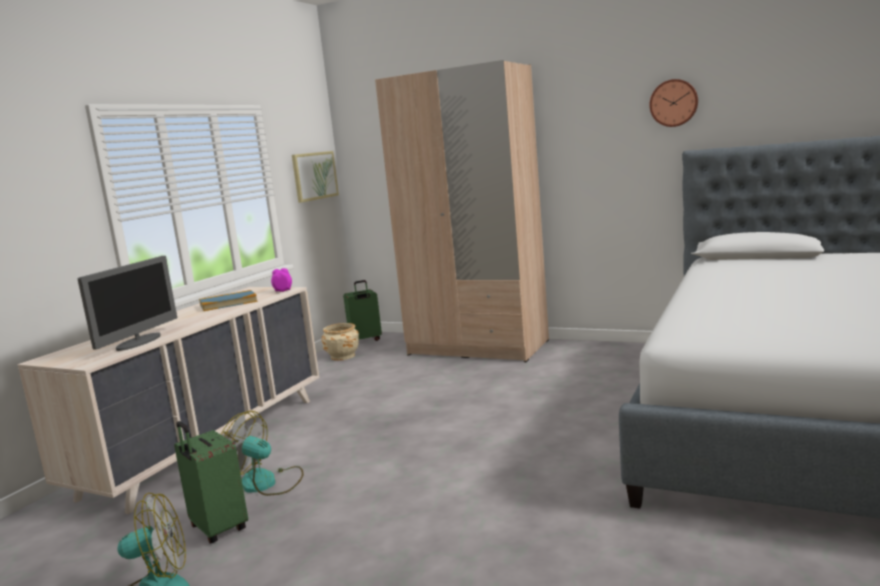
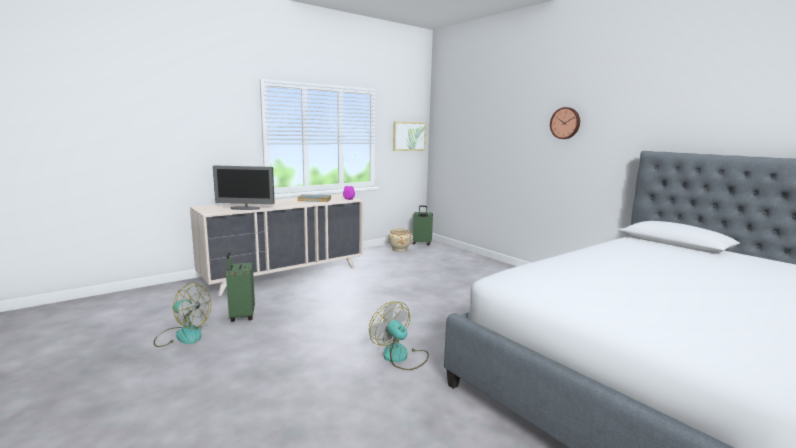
camera: 25 degrees right, 0 degrees up
(139, 342) = (245, 208): monitor -> monitor turned 45 degrees clockwise
(267, 483) = (286, 302): fan -> fan (400, 357)
(478, 347) = (479, 264): beige wardrobe -> none
(674, 103) = (643, 112): wall clock -> wall clock (565, 123)

